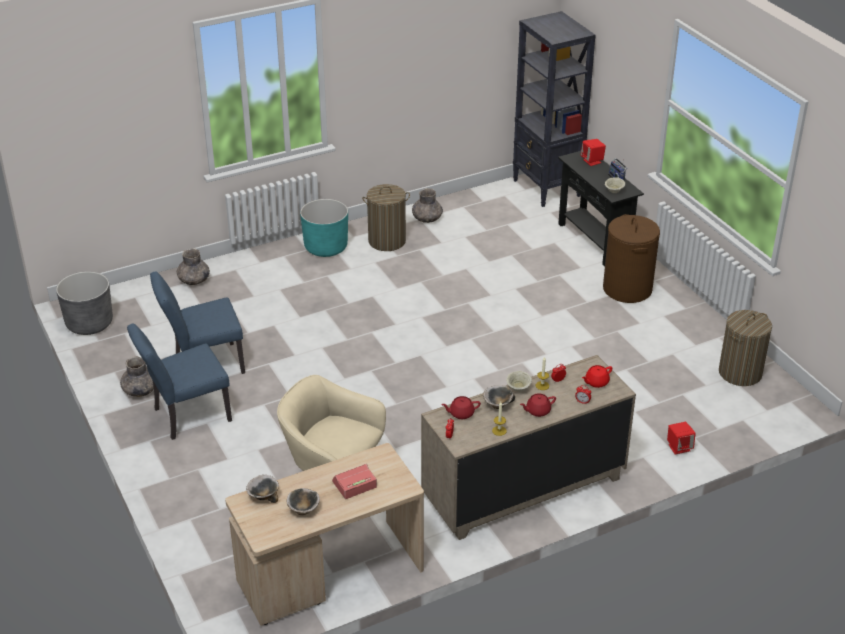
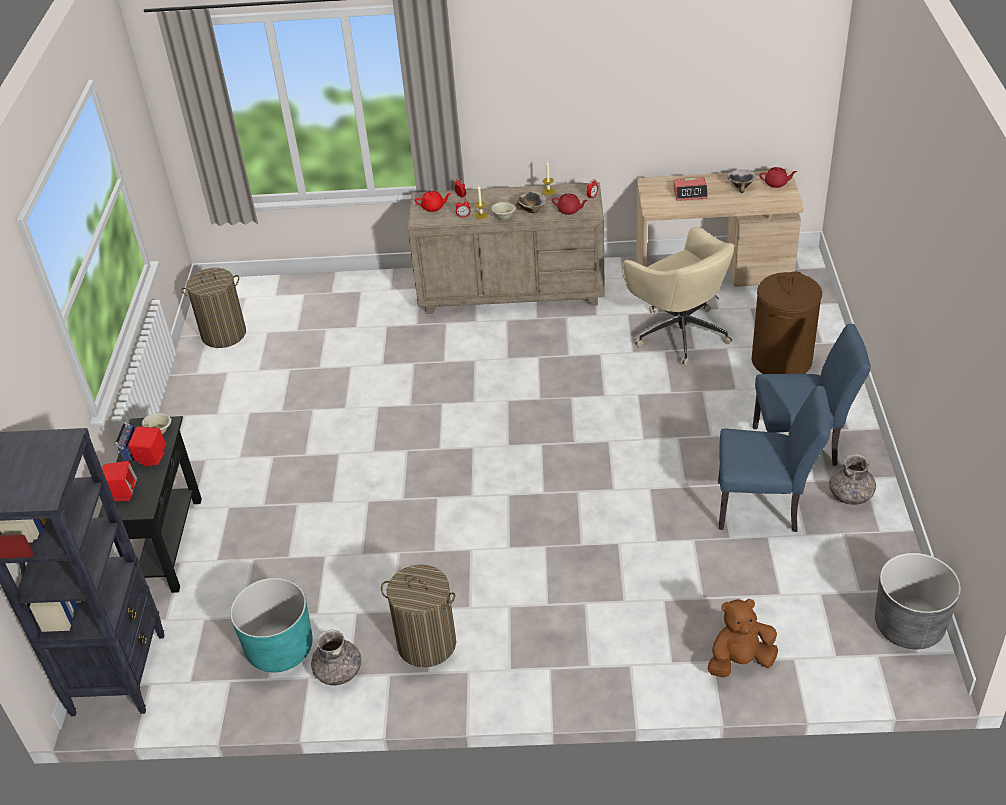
camera: 150 degrees left, 5 degrees up
(194, 280) = (740, 661): grey vase -> brown plush toy
(263, 496) = (770, 201): bowl -> none
(326, 247) = (519, 663): turquoise planter -> turquoise planter (280, 648)
(537, 411) = (504, 198): red teapot -> red teapot (776, 183)
(627, 289) = (213, 459): brown laundry basket -> brown laundry basket (781, 361)
(679, 447) = (353, 288): red speaker -> red speaker (151, 458)

